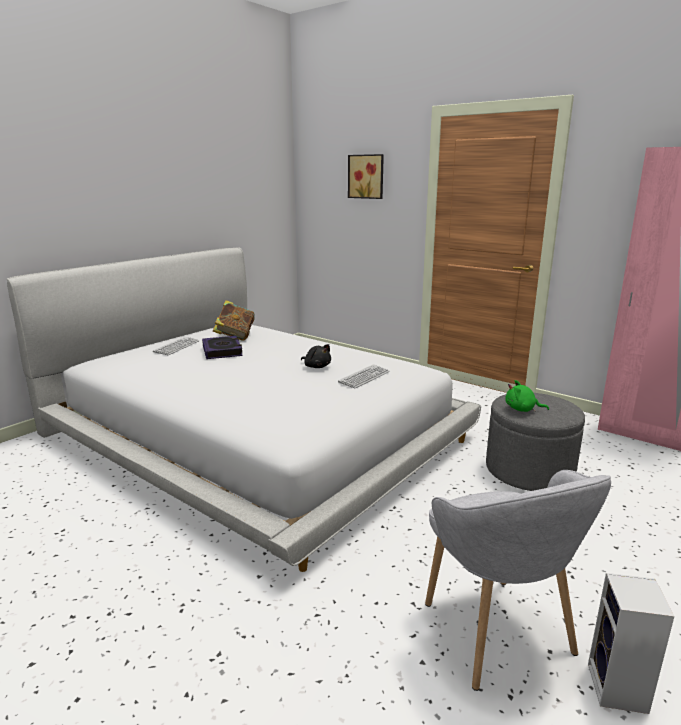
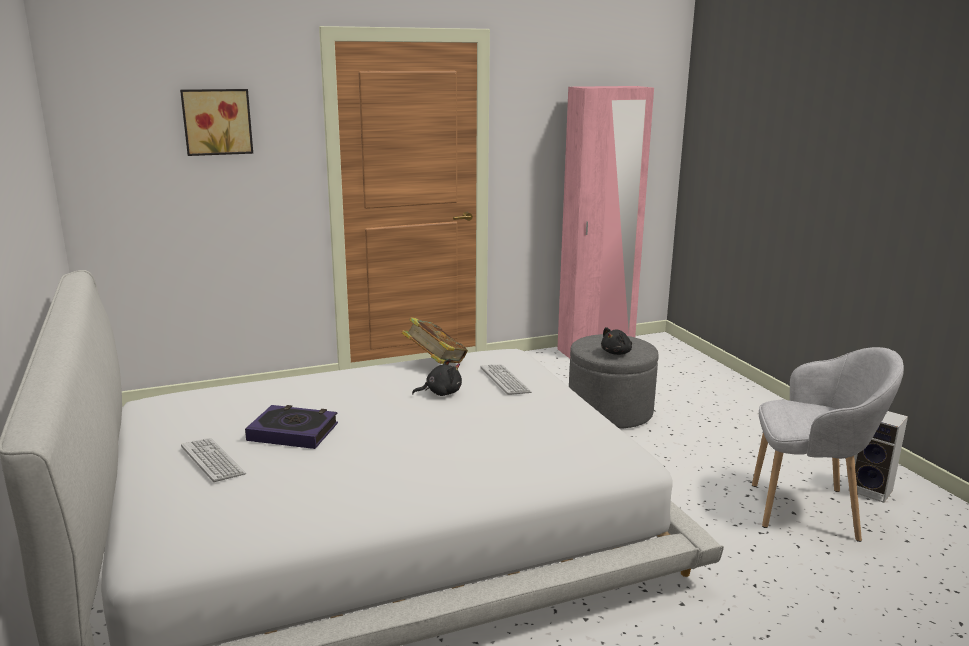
camera: 60 degrees left, 0 degrees up
(235, 336) = (236, 411): book -> book (435, 363)
(522, 409) = (617, 353): green plush toy -> black plush toy

